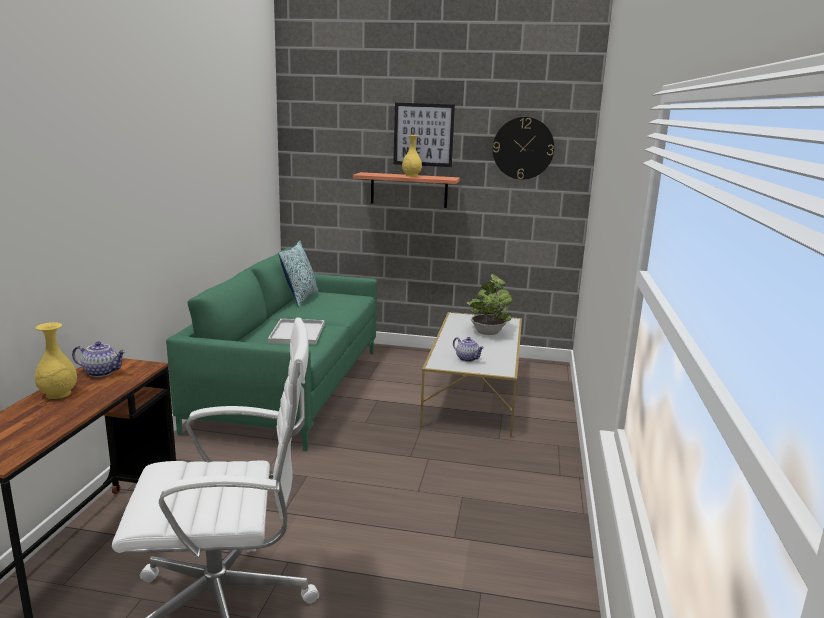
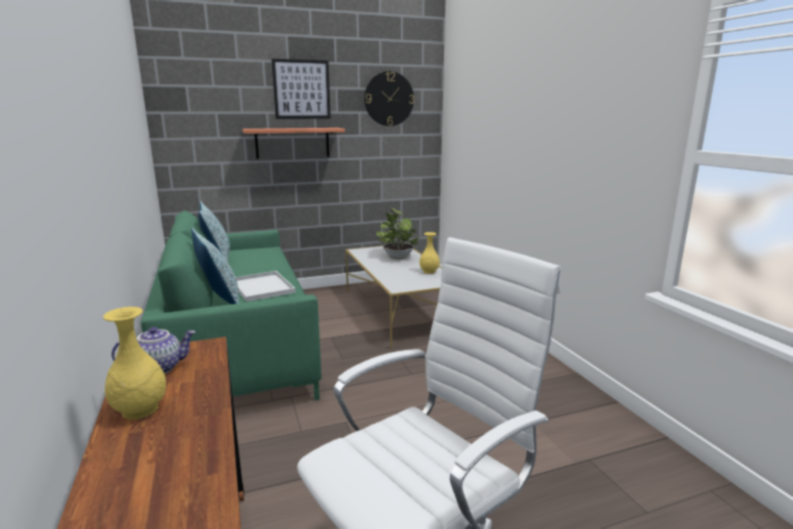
camera: 30 degrees left, 0 degrees up
(250, 338) = (220, 301): none -> pillow
(411, 175) = (298, 128): yellow vase -> yellow vase (429, 271)
(468, 359) = (413, 279): teapot -> none

